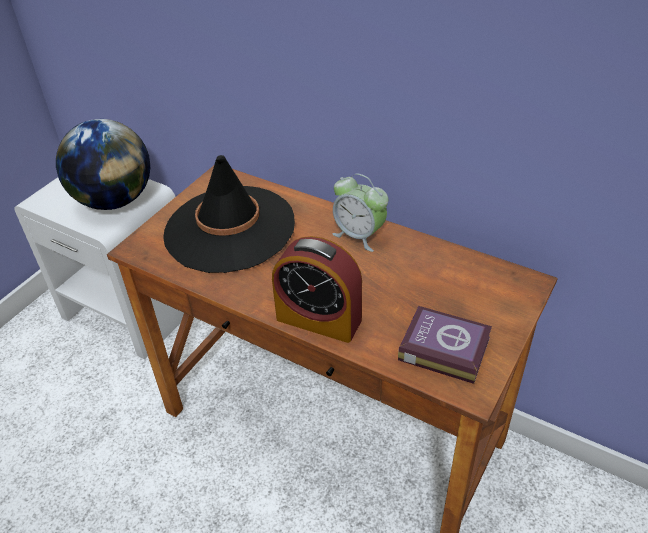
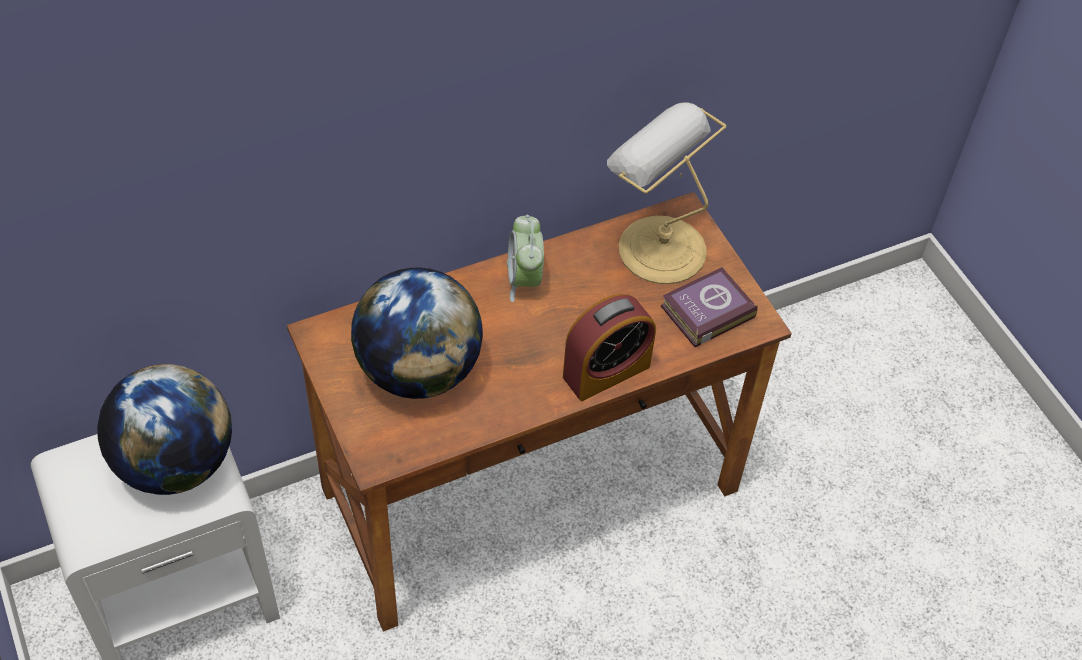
camera: 60 degrees left, 10 degrees up
(229, 229) = (419, 370): black hat -> globe
(359, 235) = (524, 280): alarm clock -> alarm clock turned 105 degrees clockwise
(474, 285) = (657, 247): none -> table lamp

